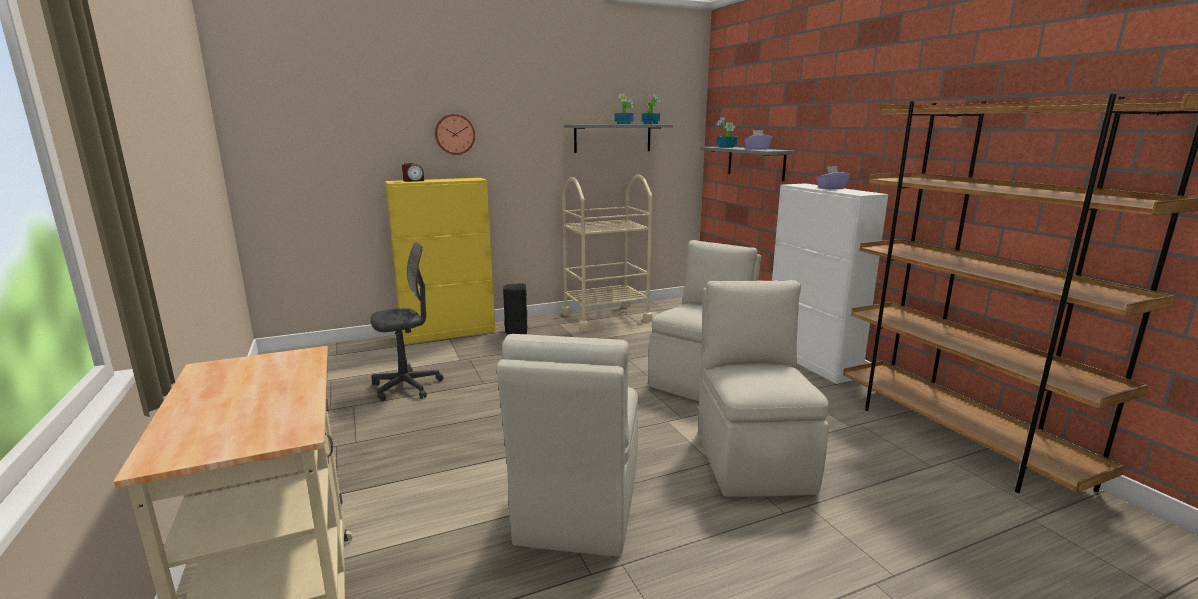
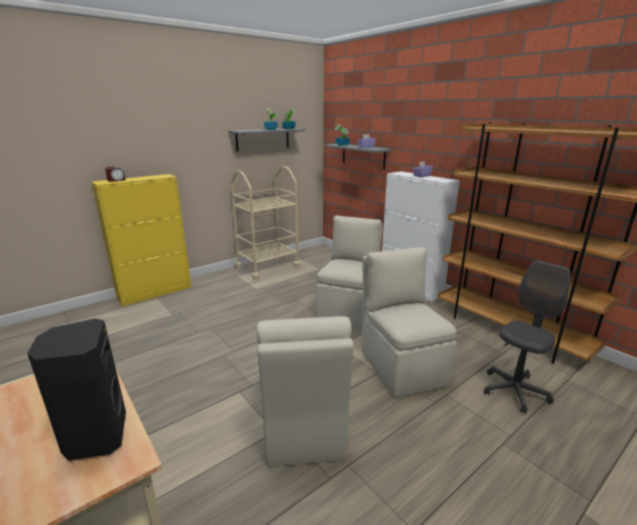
camera: 15 degrees left, 5 degrees up
(407, 387) = (138, 344): grey office chair -> grey office chair (514, 391)
(454, 134) = (145, 141): wall clock -> none
(516, 331) = (207, 285): black speaker -> black speaker (95, 436)

